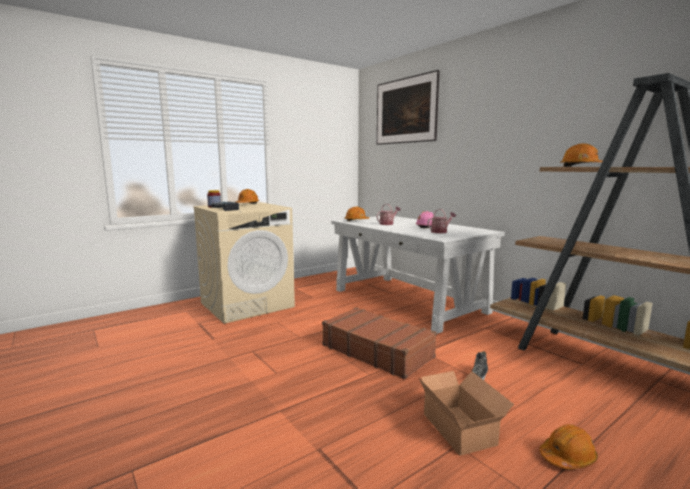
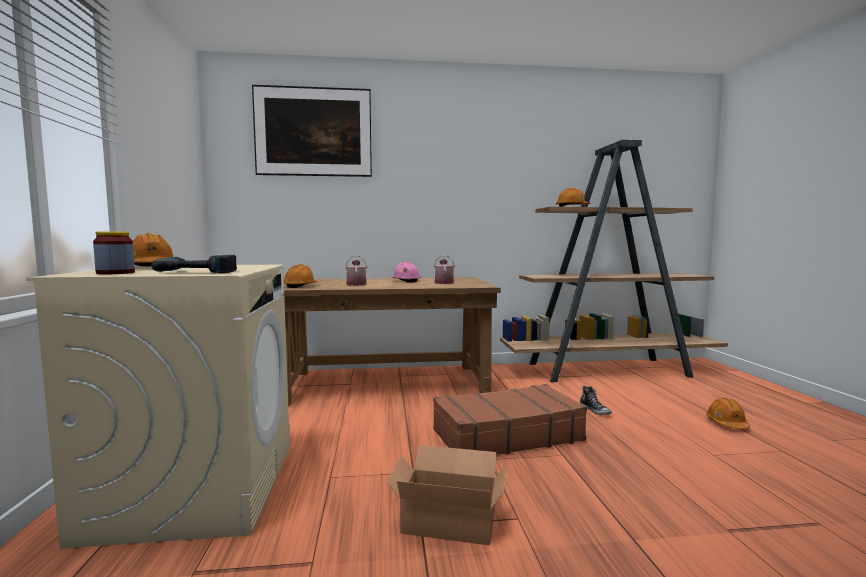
camera: 60 degrees left, 5 degrees down
(408, 300) = (387, 384): white desk -> brown desk
(460, 427) = (684, 444): cardboard box -> cardboard box (447, 518)

